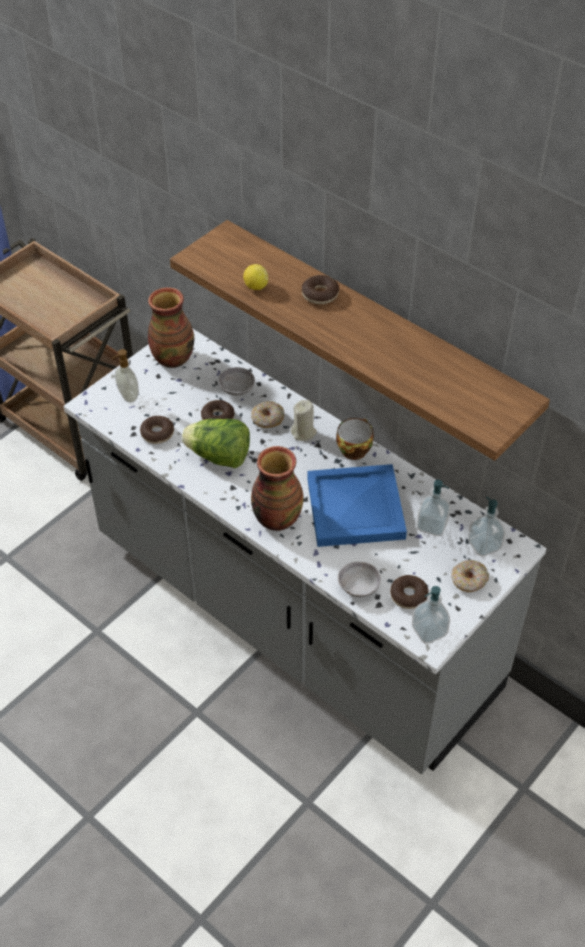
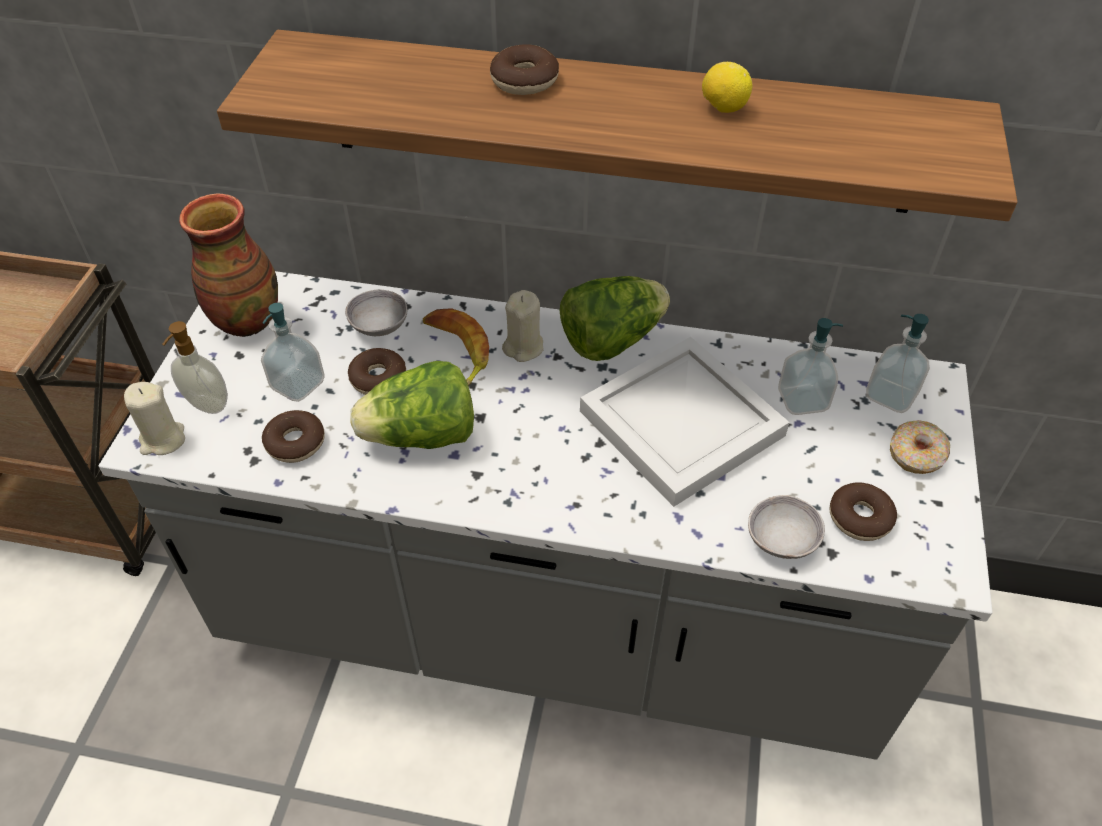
camera: 30 degrees left, 0 degrees up
(98, 405) = (162, 440): none -> beige candle
(256, 286) = (407, 102): lemon -> lemon (723, 108)
(267, 419) = (456, 350): donut -> banana
(276, 518) = (579, 492): vase -> none
(354, 448) = (611, 340): cup -> lettuce
(354, 509) = (681, 426): blue tray -> white tray
(429, 630) = (932, 557): soap dispenser -> soap dispenser (298, 384)

